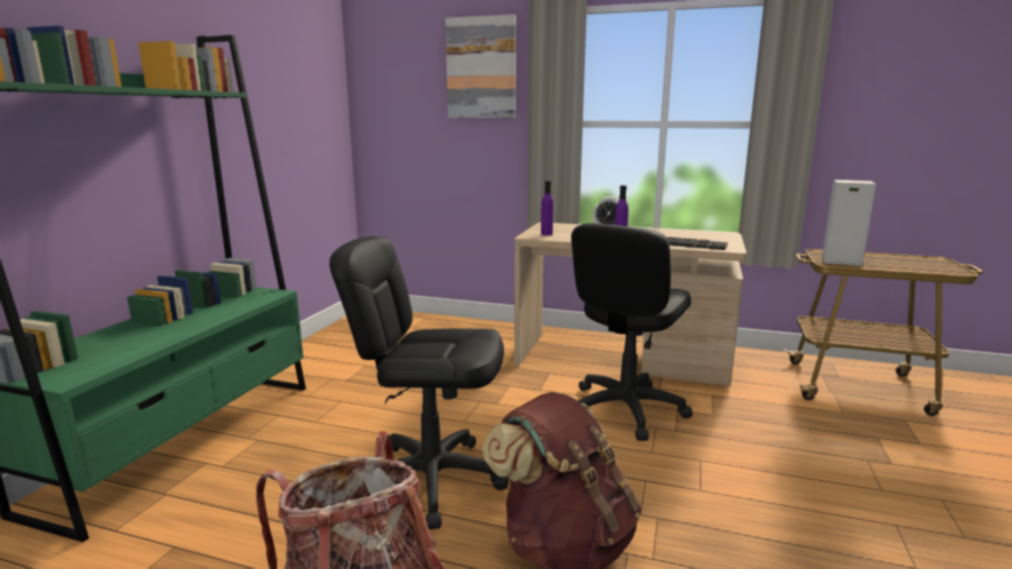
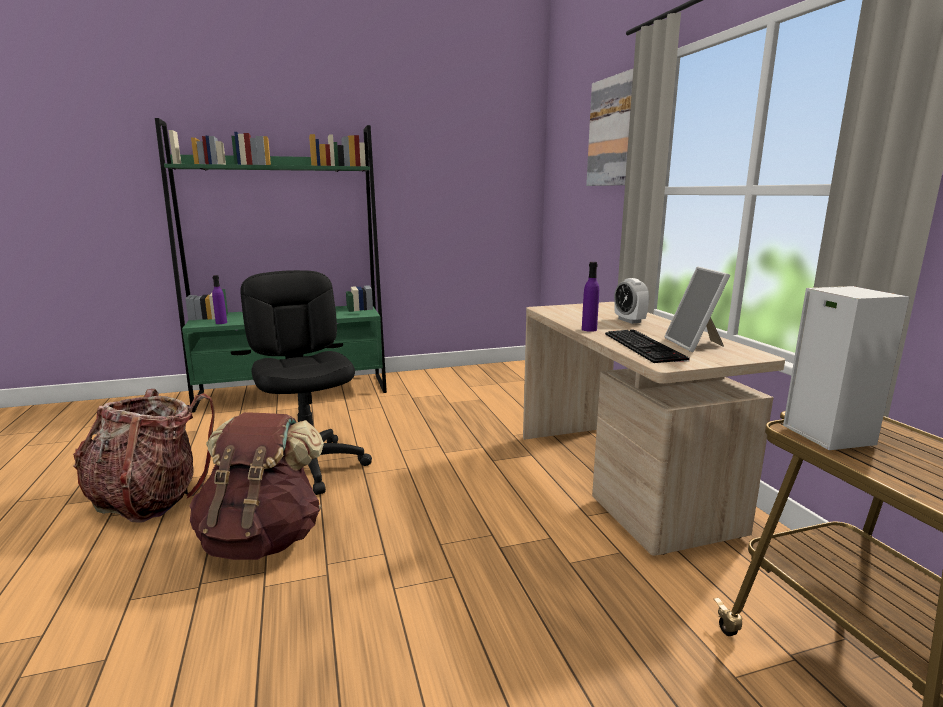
camera: 55 degrees right, 0 degrees up
(546, 234) = (565, 310): purple bottle -> purple bottle (221, 323)
(625, 409) = (510, 509): black office chair -> none
(691, 236) = (695, 344): none -> picture frame

